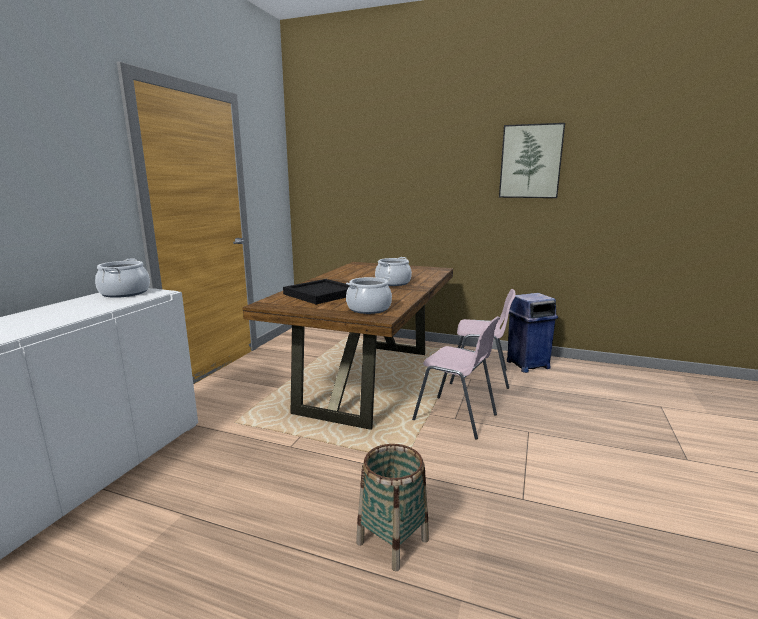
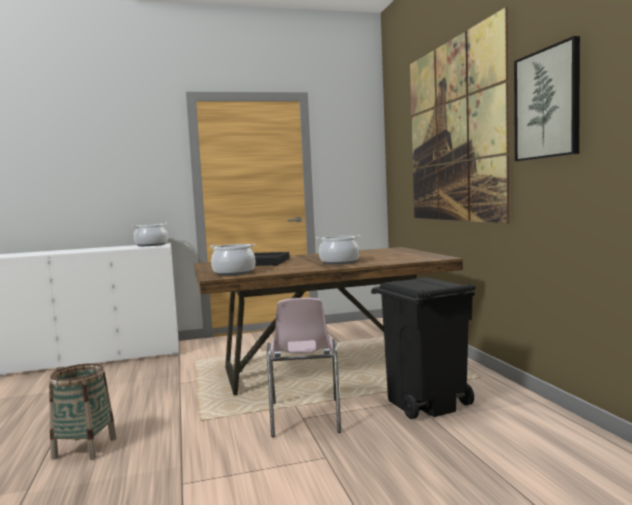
camera: 55 degrees right, 10 degrees down
(414, 165) = (453, 132): none -> picture
(479, 376) = (425, 403): pink chair -> black trash can
(527, 365) = (519, 416): blue trash can -> none

